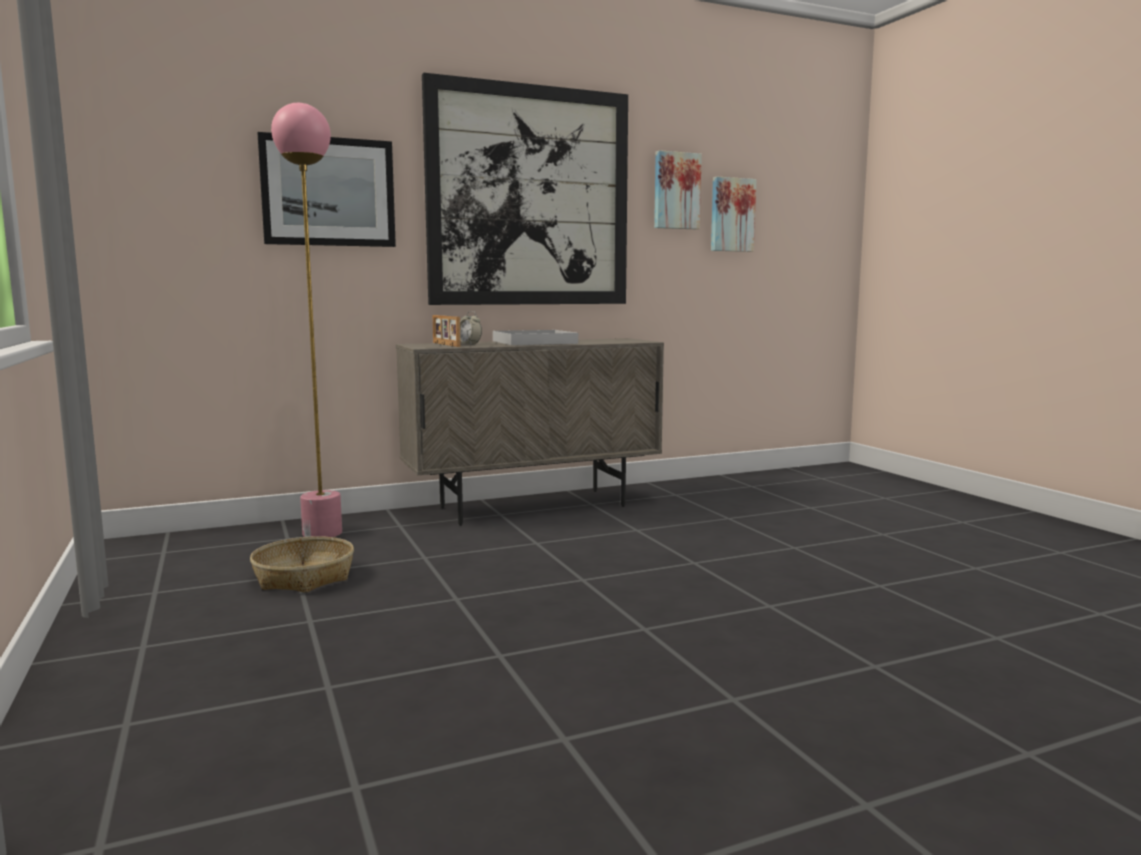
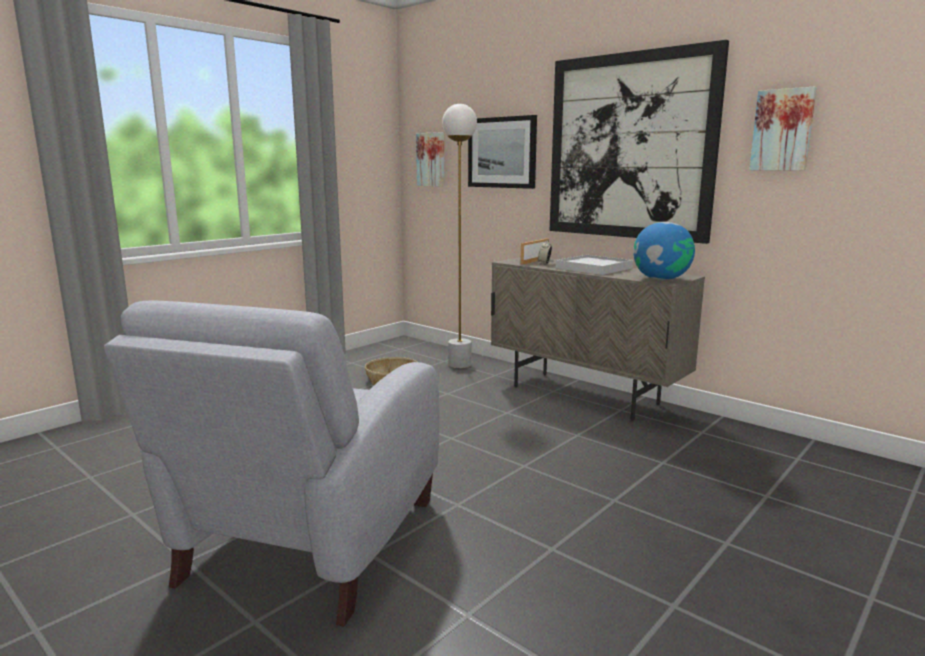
camera: 65 degrees right, 5 degrees up
(322, 533) = (460, 364): pink floor lamp -> white floor lamp
(628, 341) = (661, 279): none -> globe
(731, 215) = (861, 152): picture -> picture (432, 159)
(841, 701) = (308, 544): none -> grey armchair

